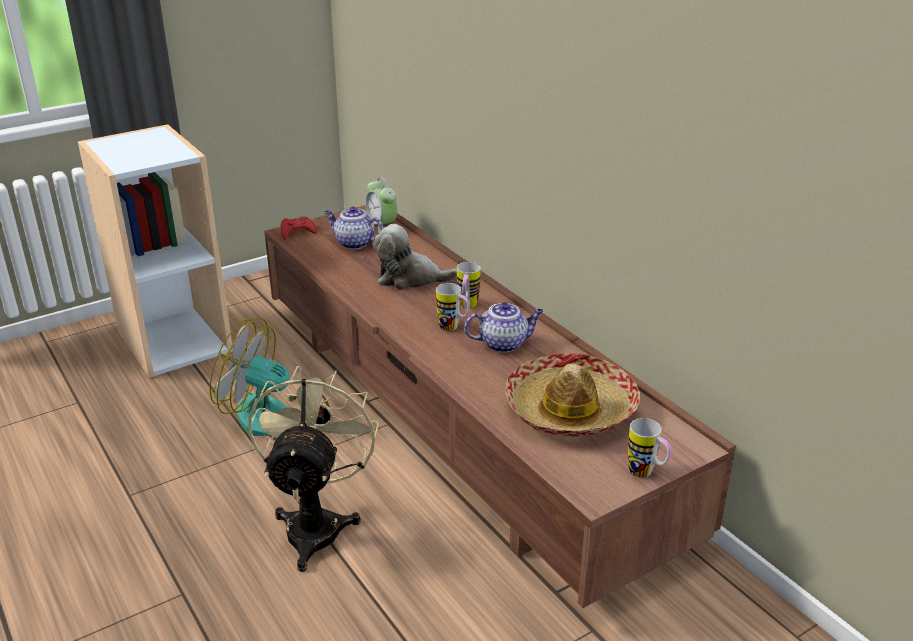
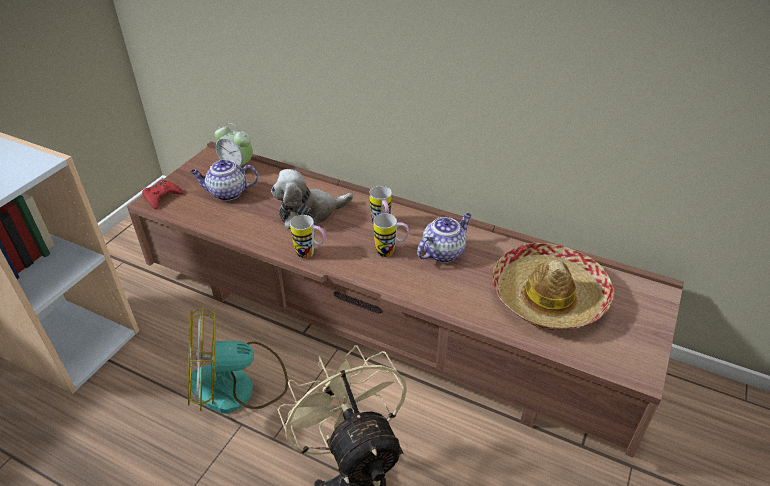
camera: 30 degrees left, 10 degrees up
(646, 474) = (653, 335): mug -> mug (310, 254)

